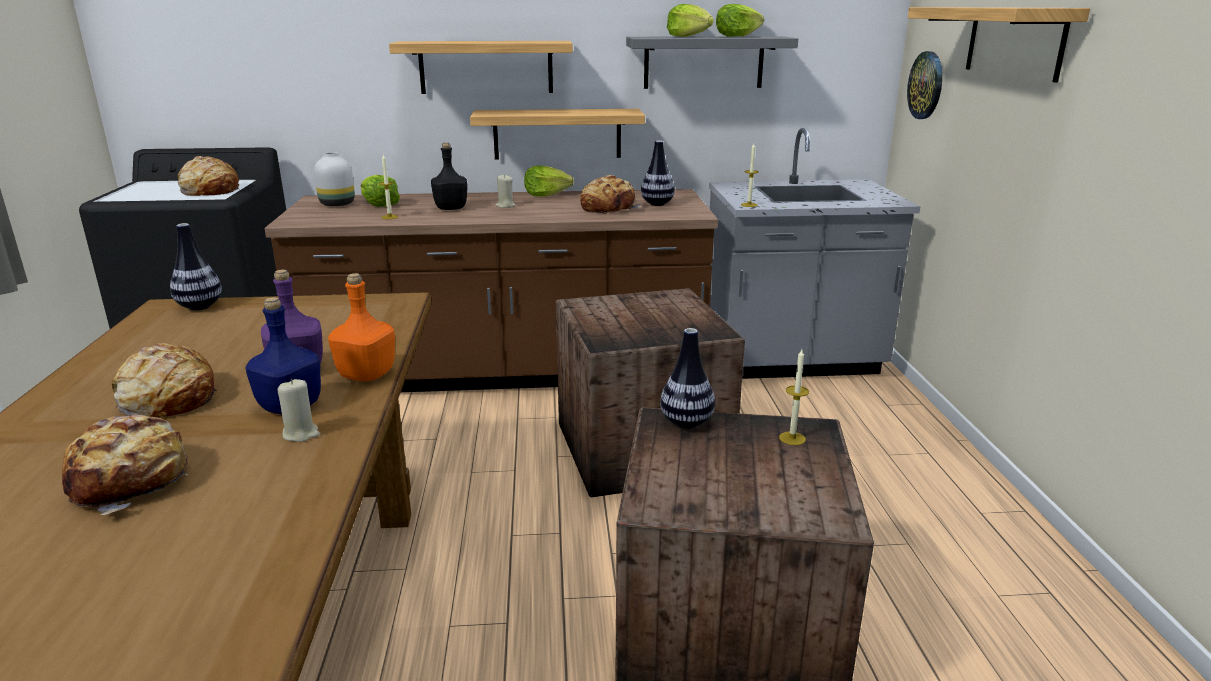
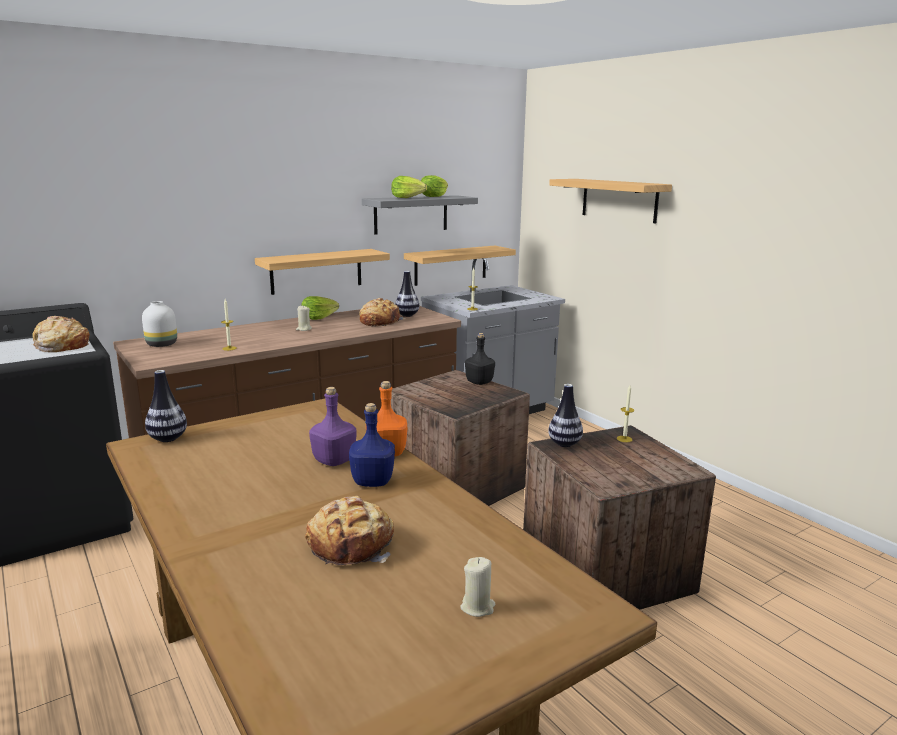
camera: 30 degrees left, 5 degrees down
(167, 398) = (275, 498): bread -> none
(301, 434) = (410, 493): beige candle -> beige candle (478, 607)
(379, 204) = (200, 340): lettuce -> none
(450, 208) = (265, 336): black bottle -> black bottle (479, 382)
(486, 67) = (263, 224): shelf -> shelf (451, 265)
(926, 85) = (548, 224): wall clock -> none

